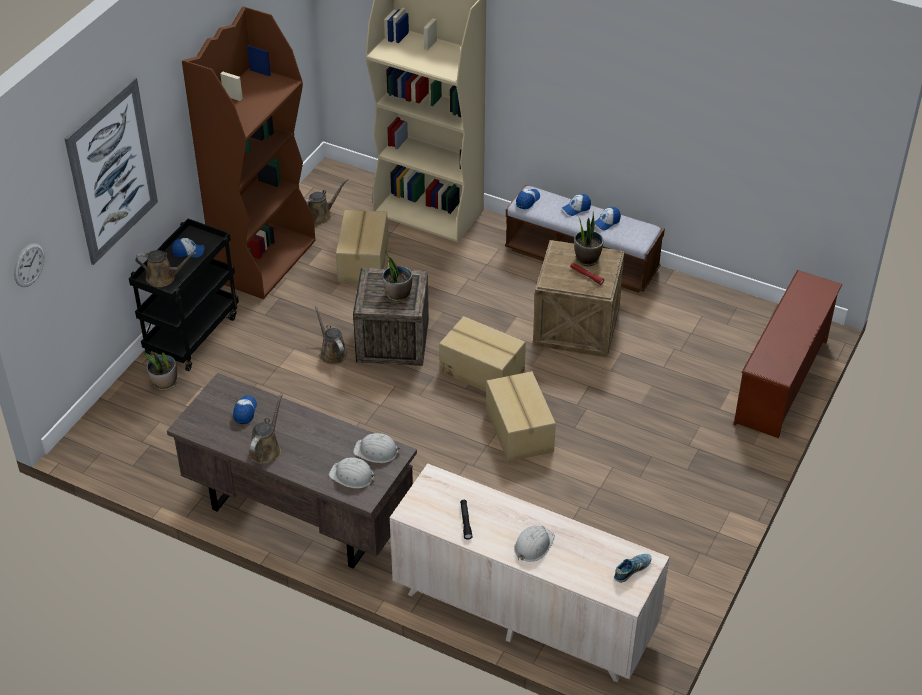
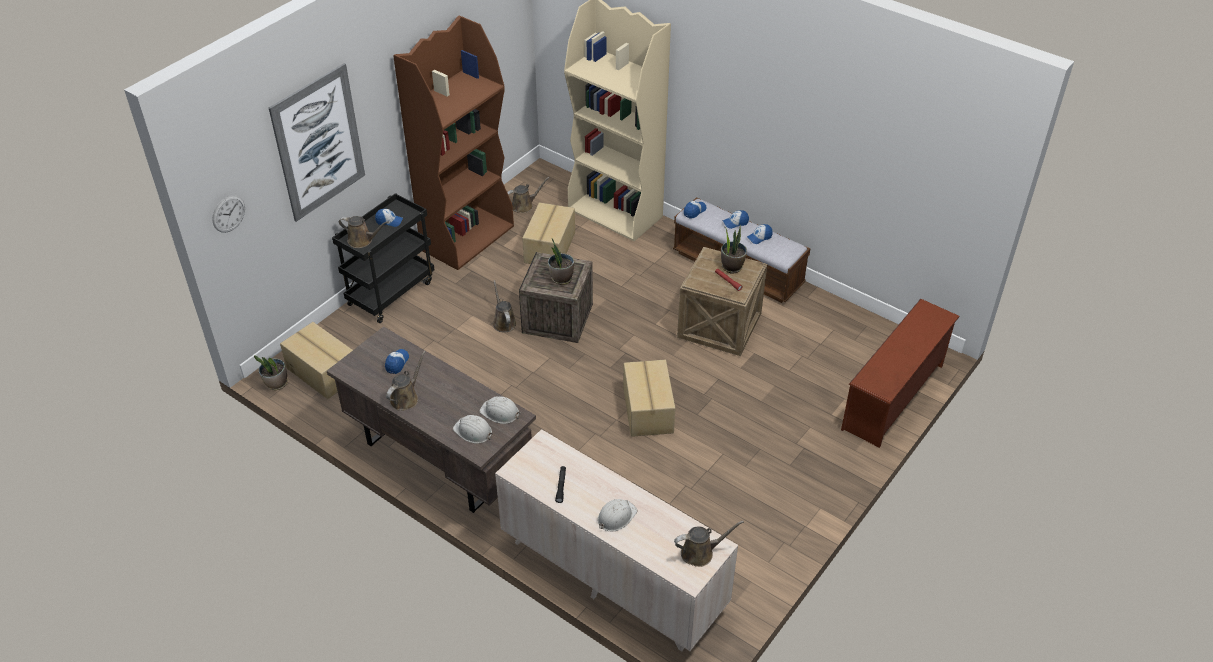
camera: 10 degrees right, 0 degrees up
(165, 383) = (357, 331): potted plant -> potted plant (276, 384)
(482, 370) = (628, 353): cardboard box -> cardboard box (323, 372)
(632, 570) = (700, 553): shoe -> brown watering can

